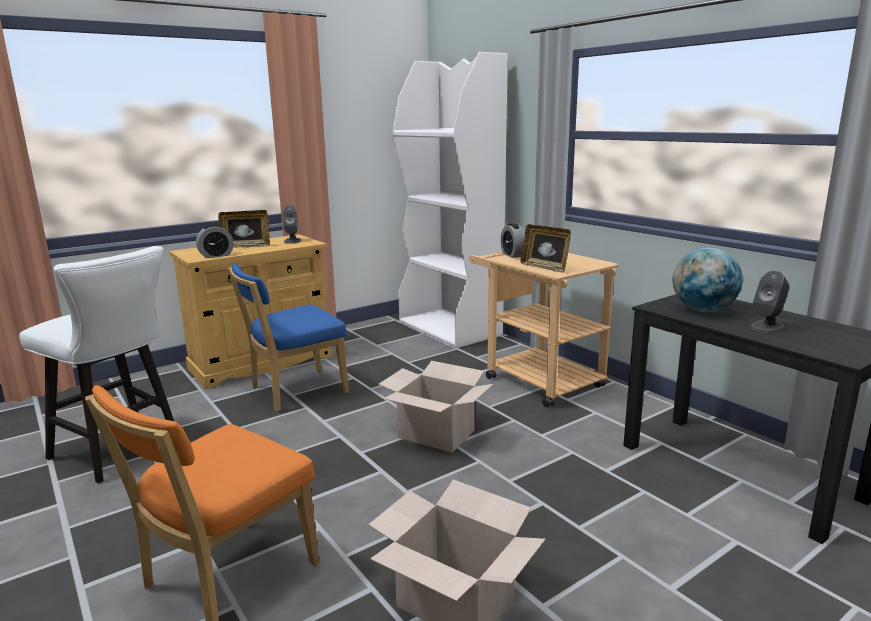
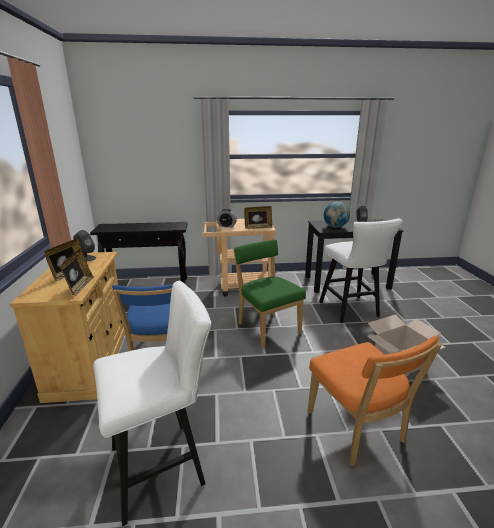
camera: 60 degrees left, 5 degrees up
(216, 255) = (80, 287): alarm clock -> picture frame
(437, 434) = (267, 327): cardboard box -> green chair
(450, 328) = (149, 285): white bookcase -> black console table
(605, 503) = (351, 311): none -> white stool

